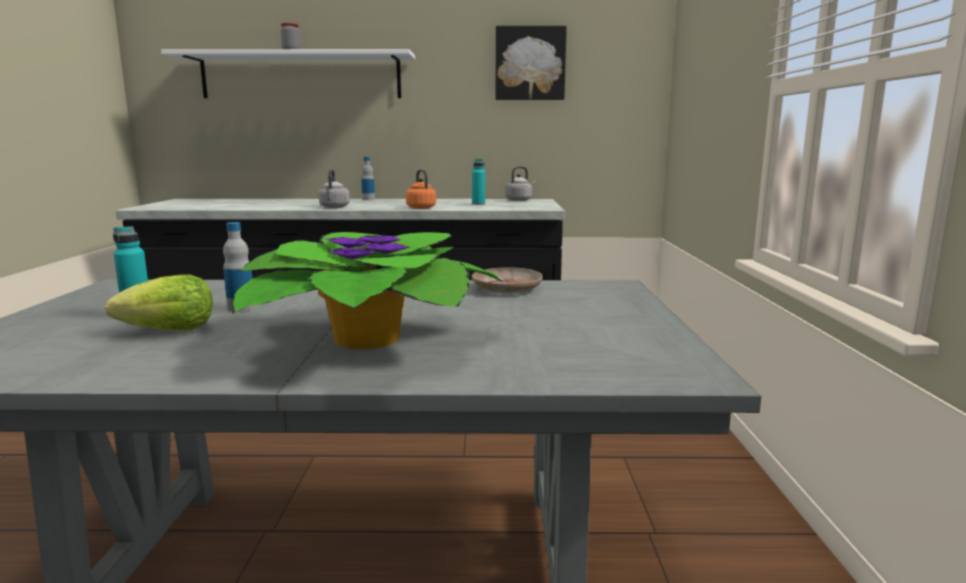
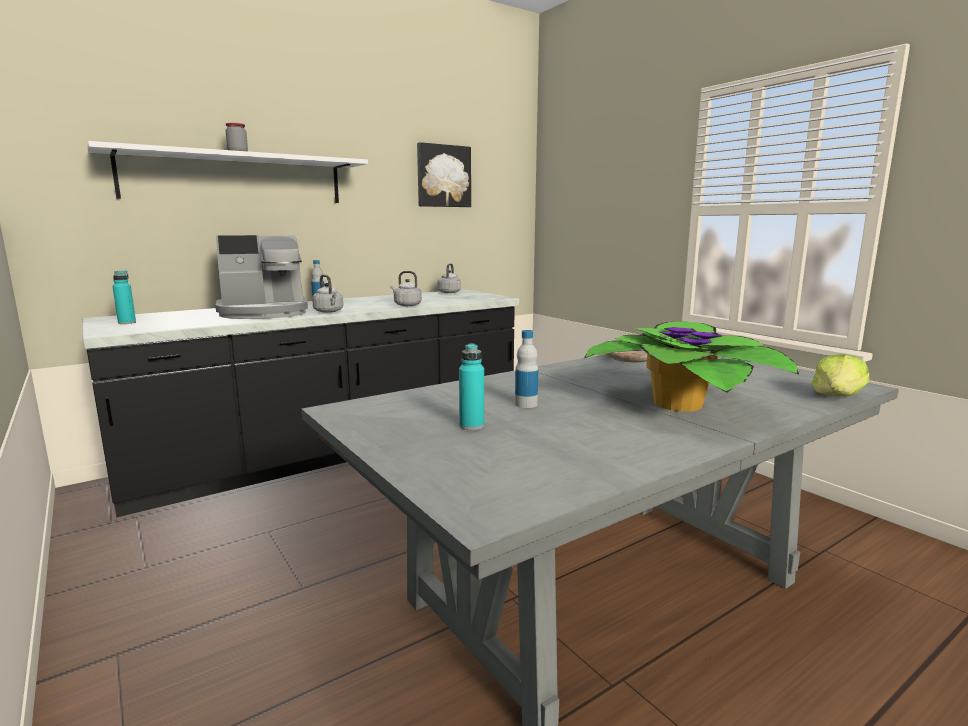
camera: 35 degrees left, 0 degrees up
(170, 330) = (546, 429): lettuce -> lettuce (837, 397)
(287, 204) = (264, 313): none -> coffee machine
(420, 207) = (406, 305): orange kettle -> grey kettle
(478, 204) = (436, 298): turquoise bottle -> turquoise bottle (127, 323)

